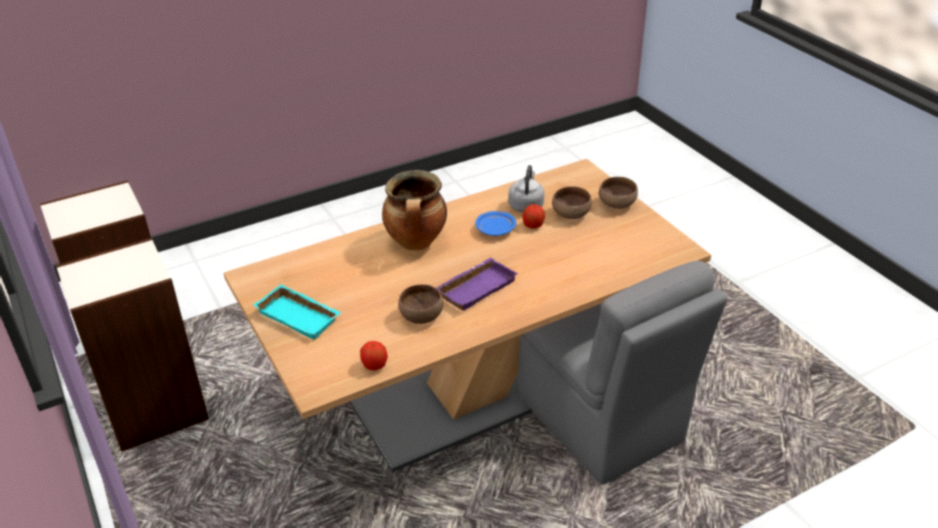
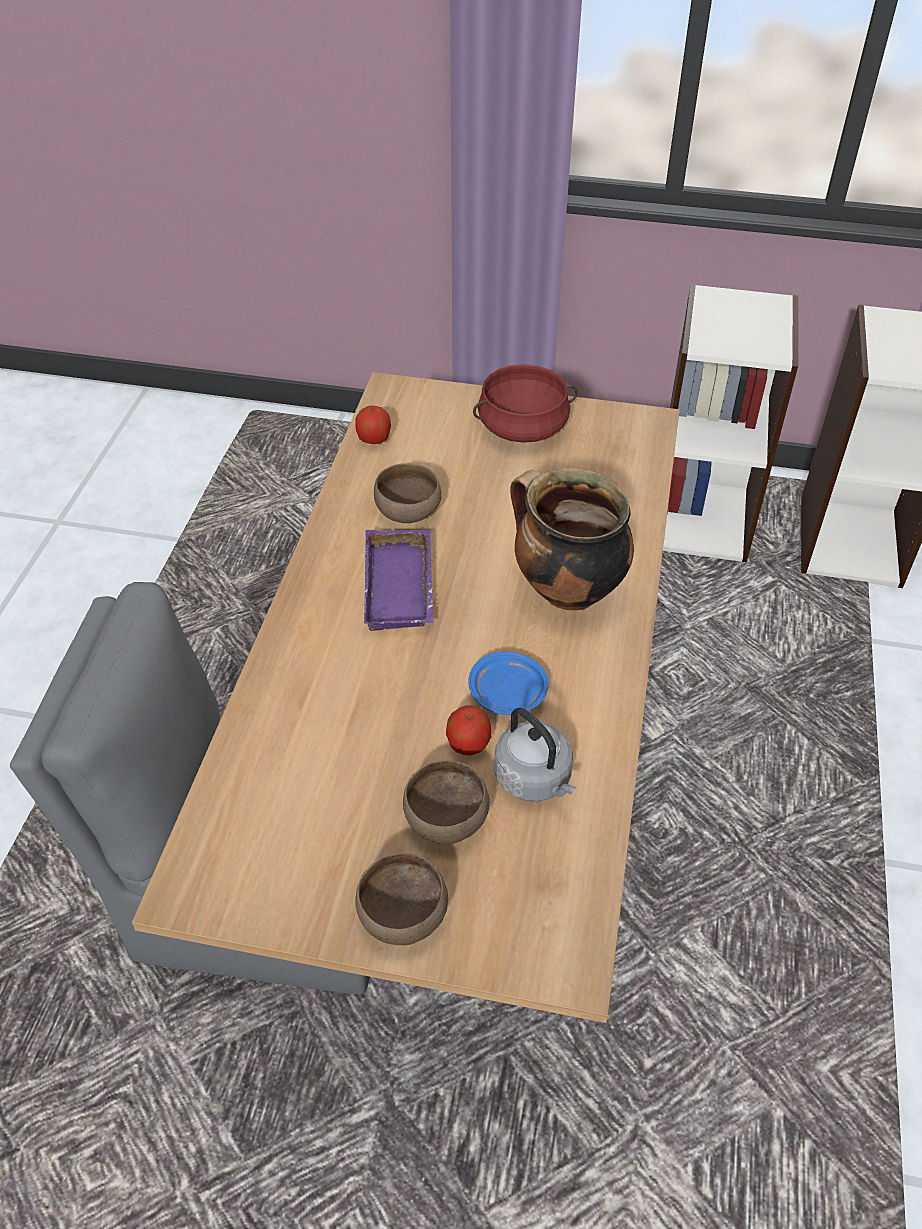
camera: 130 degrees right, 10 degrees up
(300, 316) = (522, 428): turquoise tray -> red cooking pot

